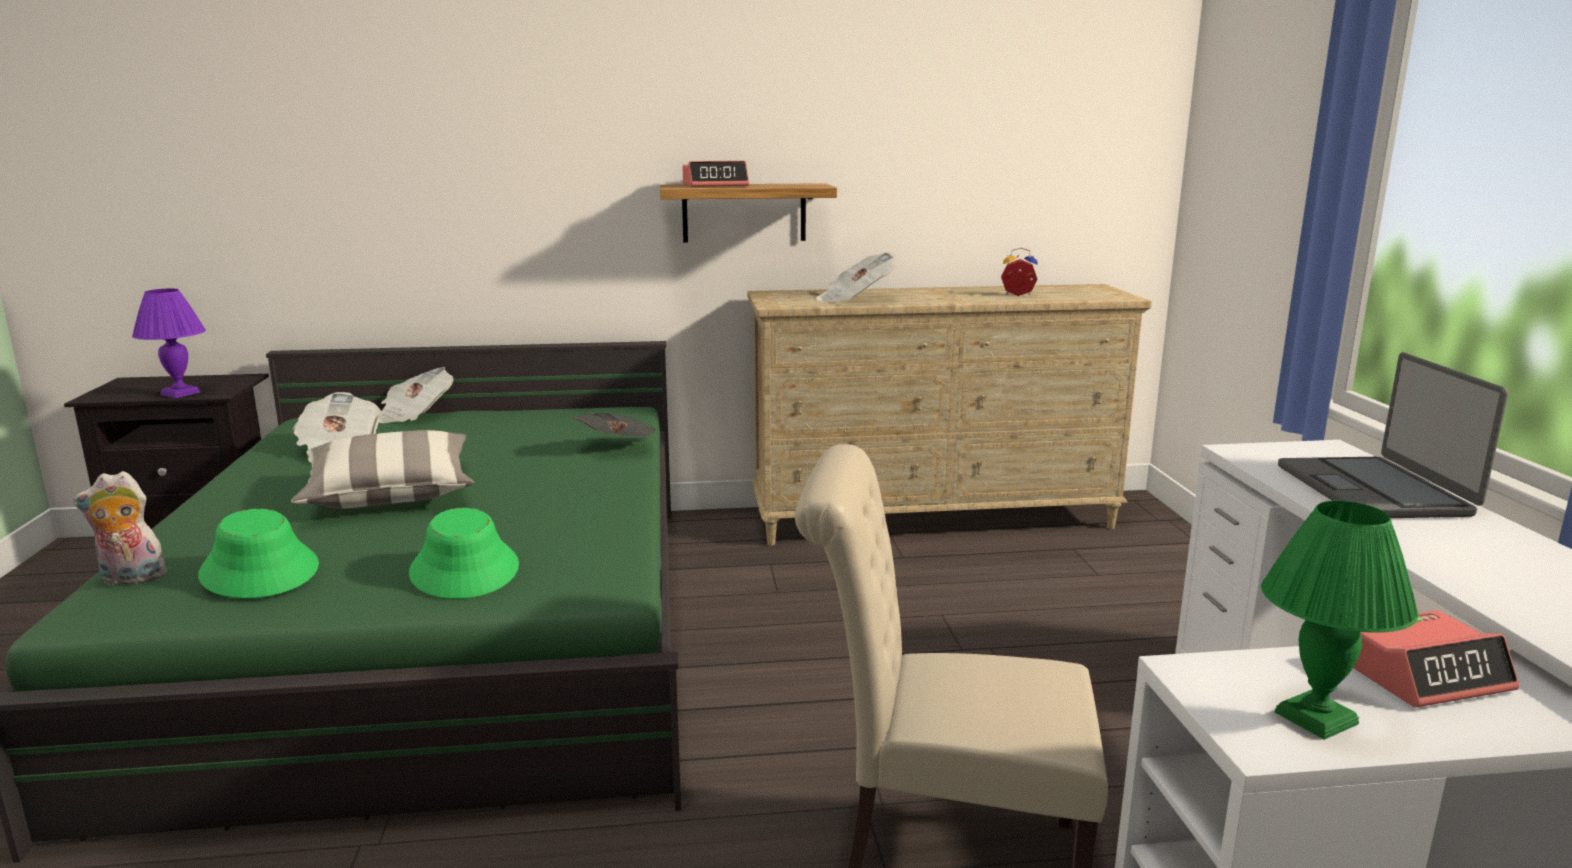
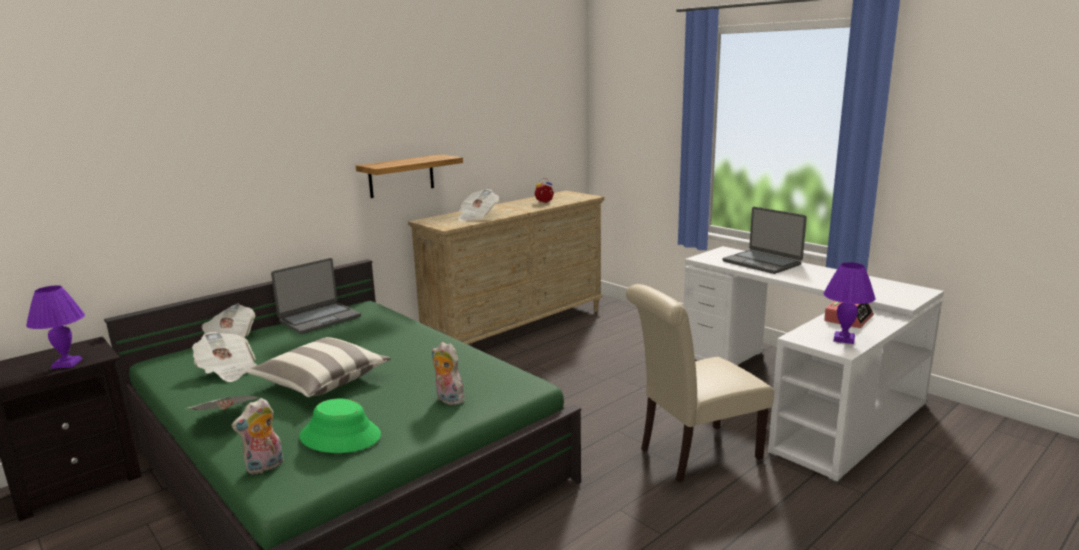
camera: 35 degrees left, 0 degrees up
(465, 570) = (448, 399): green hat -> plush toy
(545, 415) = (319, 319): none -> laptop
(619, 447) = (401, 325): newspaper -> newspaper (227, 419)
(715, 185) = (394, 162): alarm clock -> none
(1313, 717) = (843, 339): green table lamp -> purple table lamp

